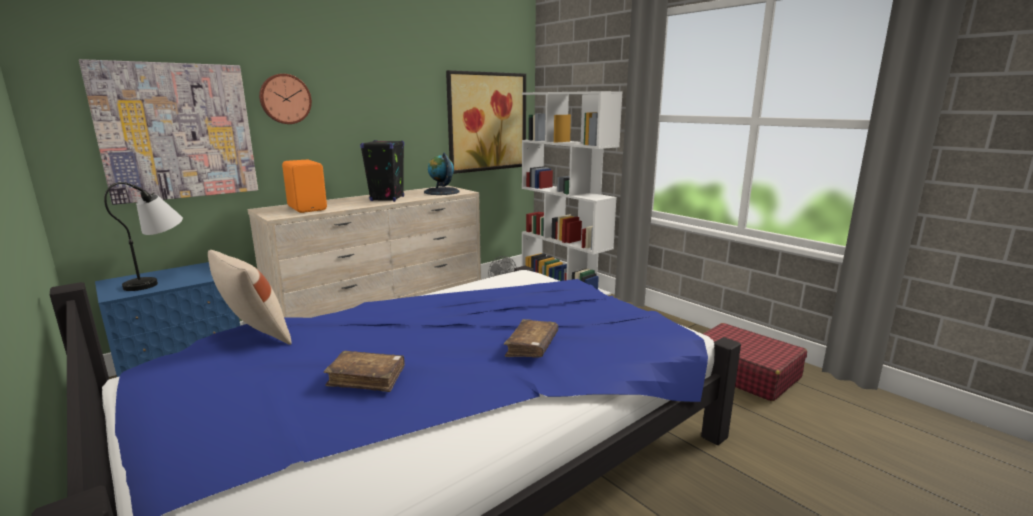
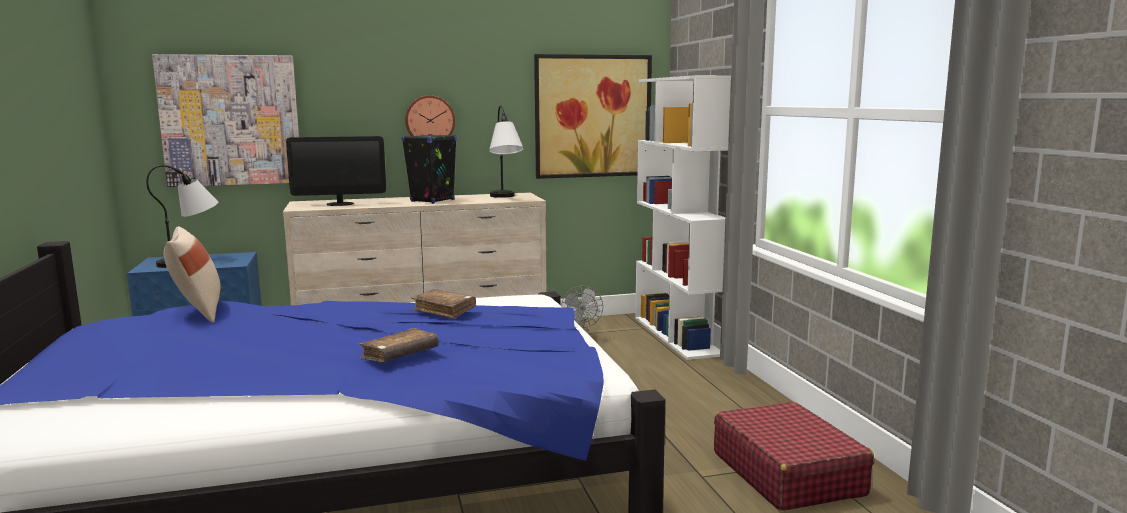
camera: 25 degrees right, 5 degrees down
(285, 99) = (338, 89): wall clock -> wall clock (430, 120)
(308, 208) = (340, 204): orange speaker -> monitor
(367, 378) = (222, 354): brown book -> brown book (444, 311)
(441, 192) = (504, 198): globe -> table lamp

